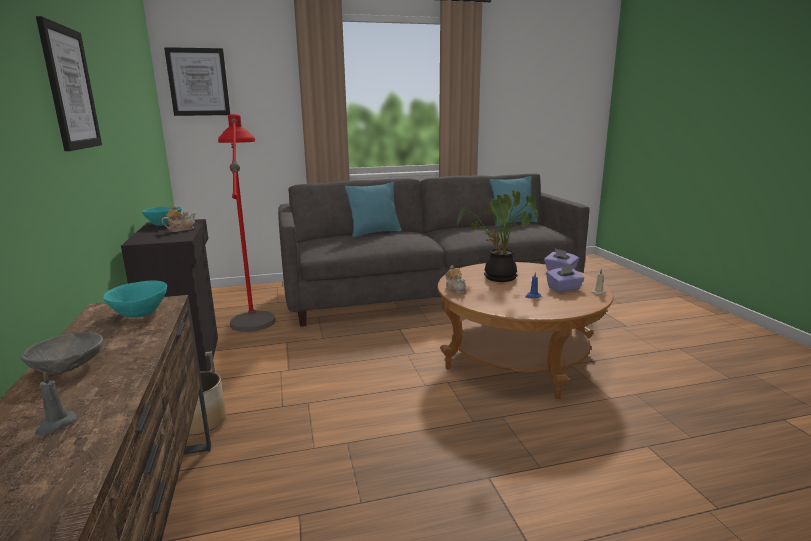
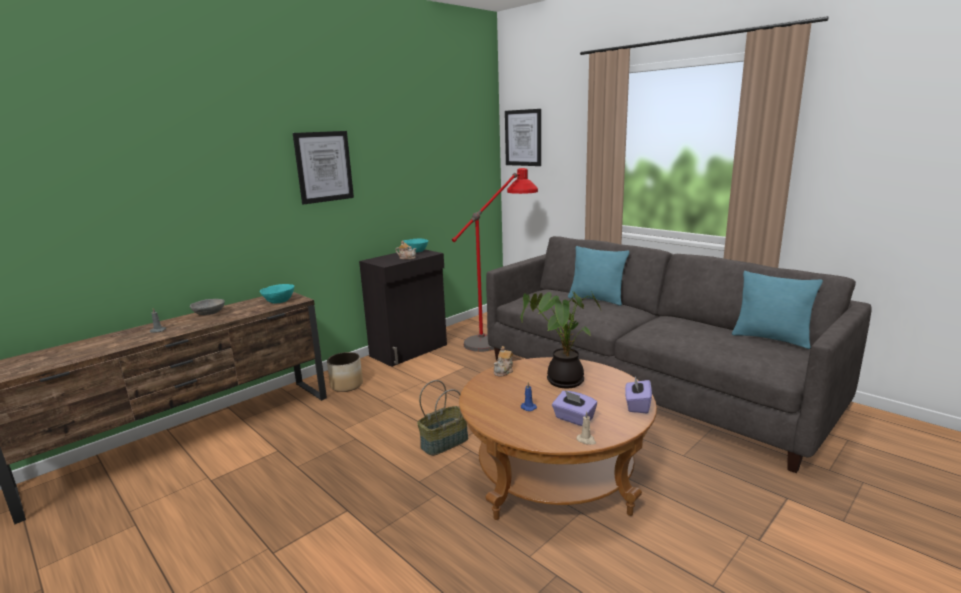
camera: 60 degrees right, 0 degrees up
(419, 391) = (444, 442): none -> basket

